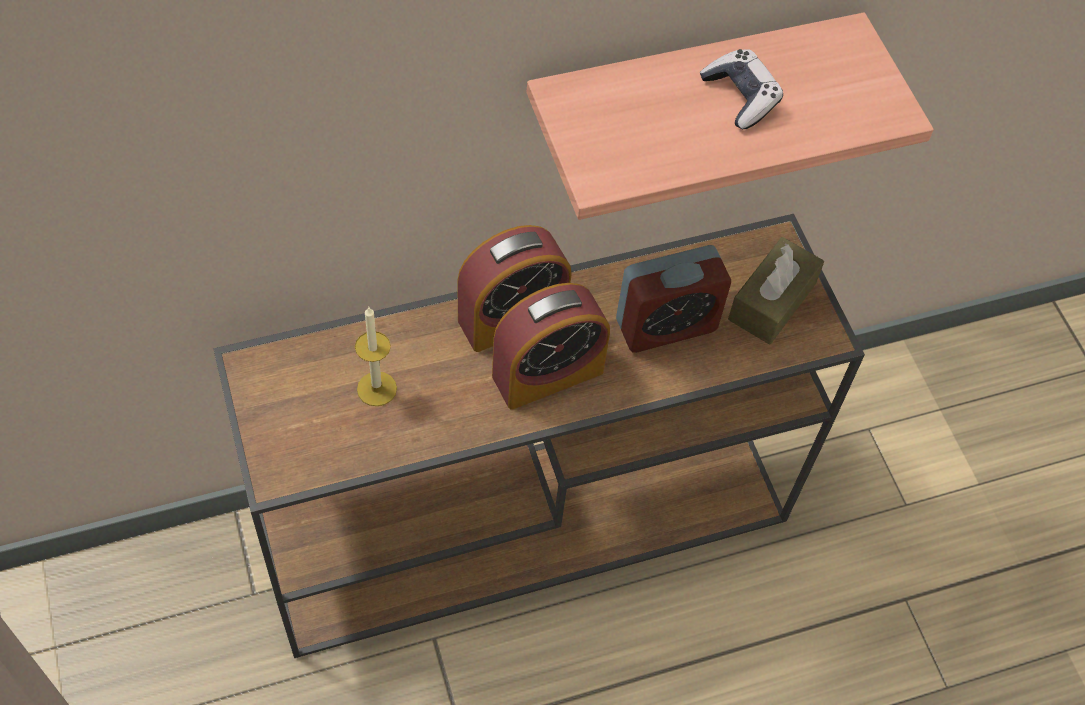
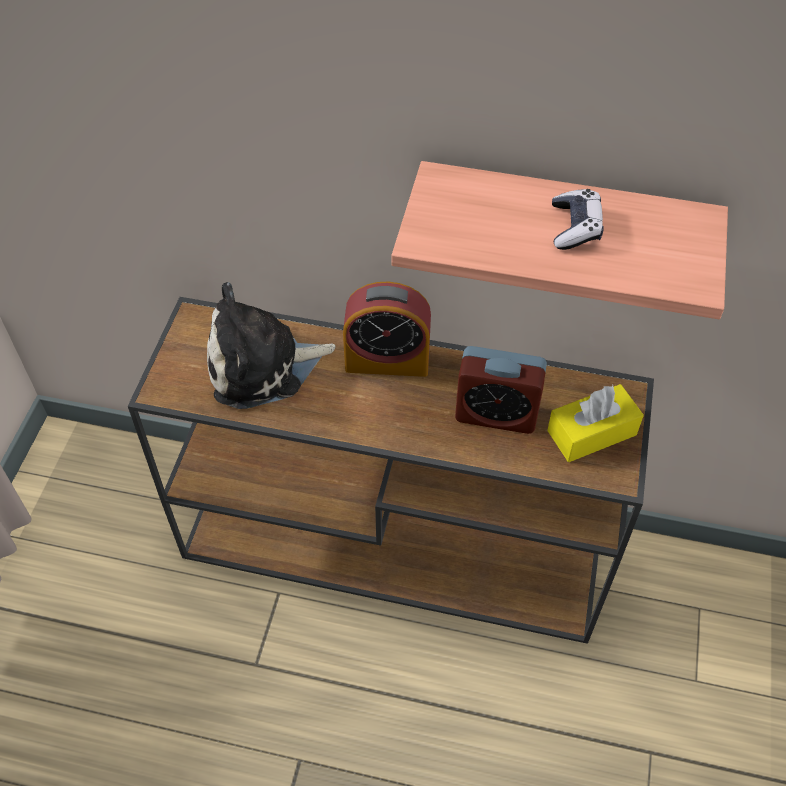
camera: 35 degrees right, 5 degrees down
(377, 389) = (262, 366): candle -> plush toy
(547, 373) = (385, 408): alarm clock -> none
(772, 301) = (591, 432): brown tissue box -> yellow tissue box

